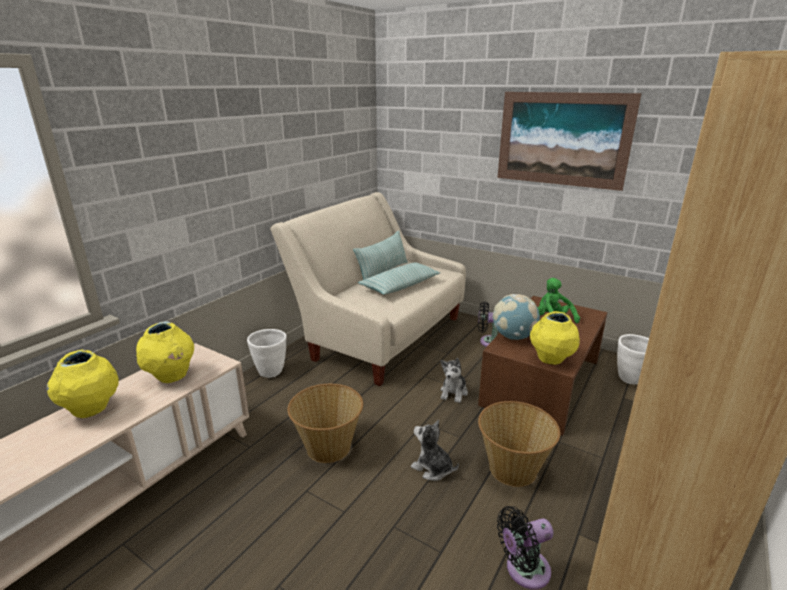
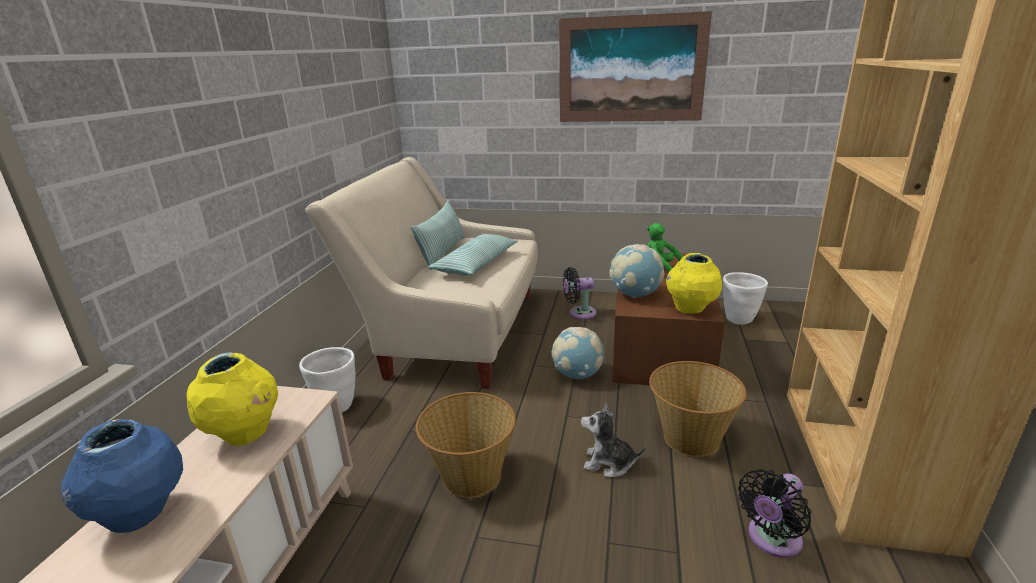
camera: 20 degrees left, 0 degrees up
(92, 410) = (141, 515): yellow vase -> blue vase
(454, 392) = (577, 375): plush toy -> globe

